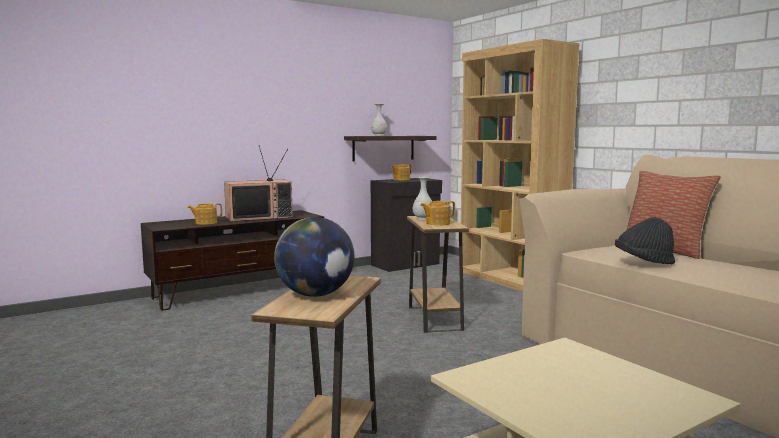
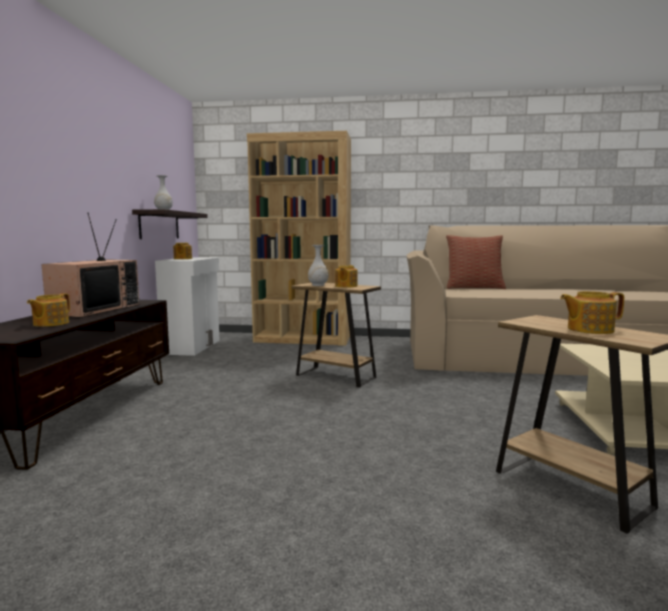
camera: 50 degrees left, 0 degrees up
(315, 295) = (589, 329): globe -> teapot
(406, 264) = (193, 347): black cabinet -> white cabinet
(643, 262) = (507, 293): black hat -> none

